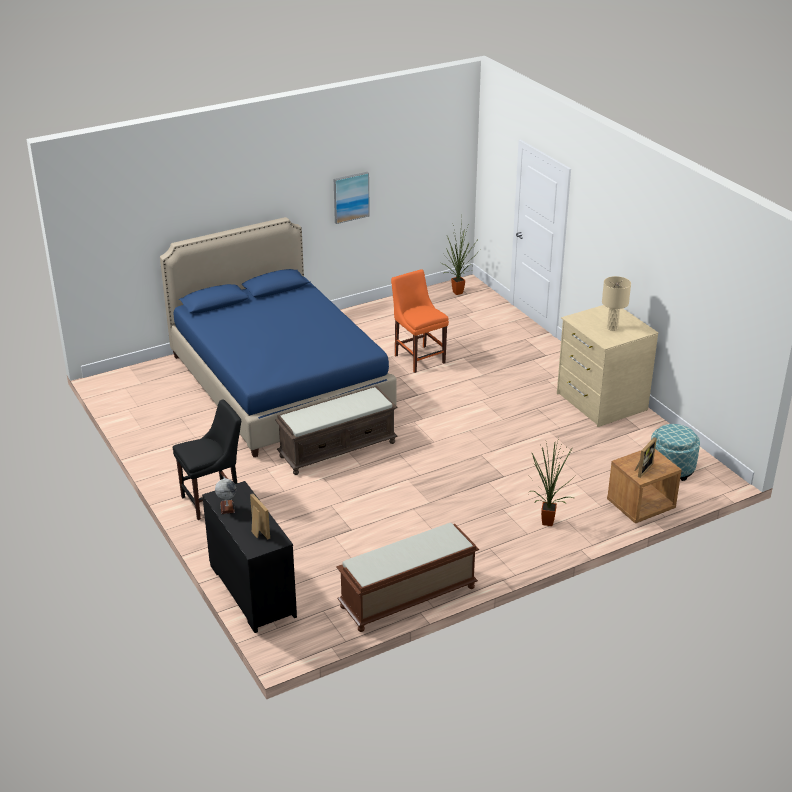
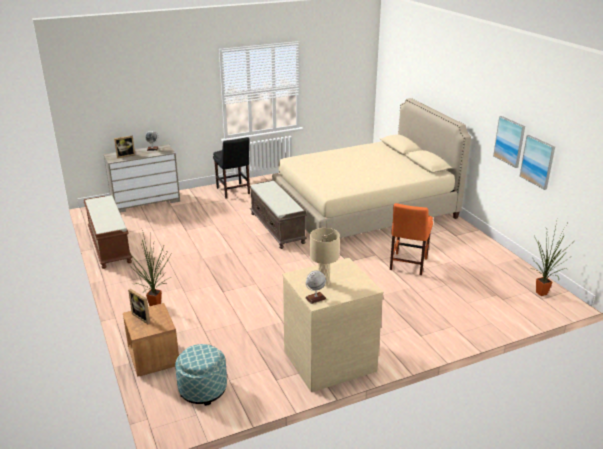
camera: 95 degrees right, 5 degrees down
(251, 591) = (146, 202): black dresser -> beige dresser
(279, 384) = (364, 209): blue bed -> beige bed
(390, 194) = (537, 161): none -> picture
(418, 358) = (407, 265): orange chair -> orange chair turned 135 degrees clockwise
(638, 331) = (315, 298): none -> globe

